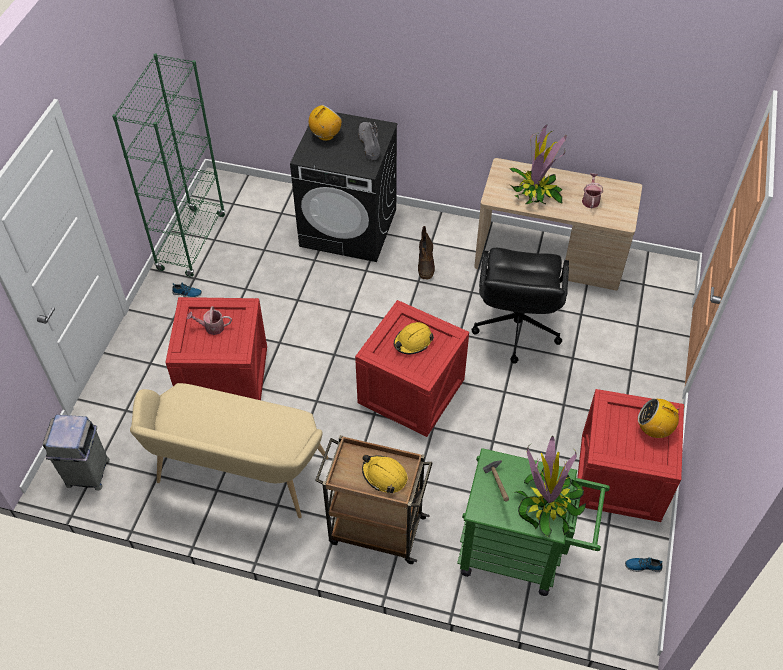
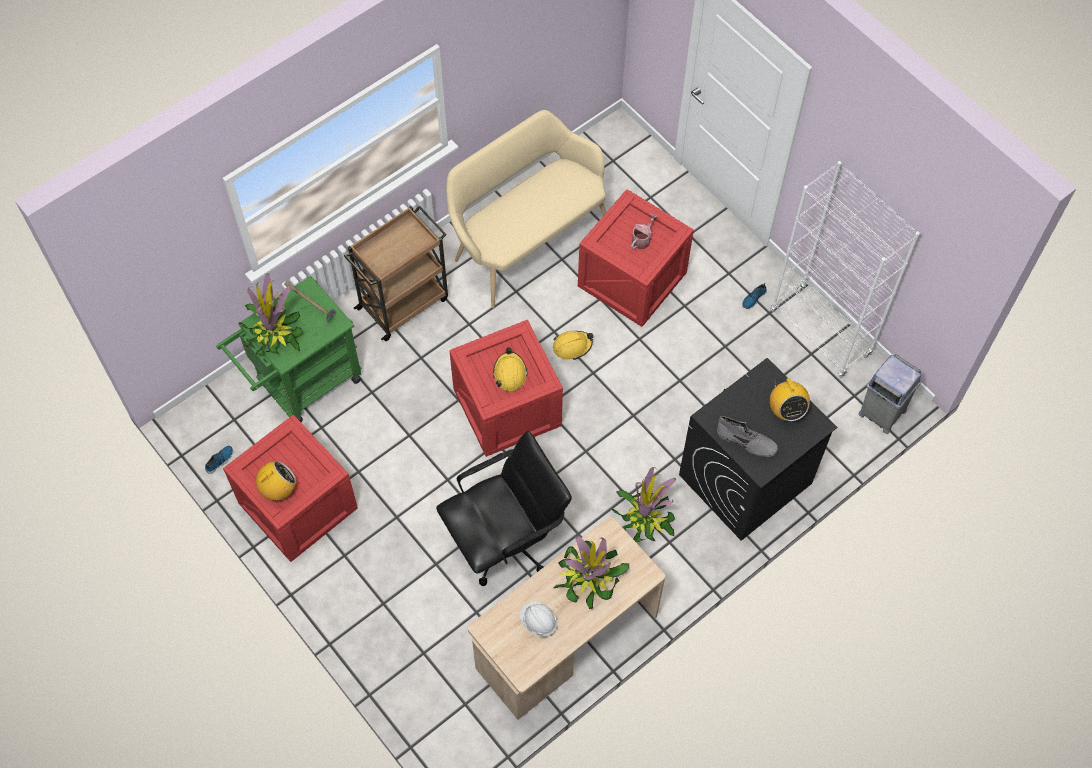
camera: 125 degrees right, 10 degrees up
(87, 474) = (606, 148): grey trash can -> grey trash can (881, 412)
(191, 242) = (820, 333): green bookcase -> white bookcase
(384, 476) = (387, 251): yellow hard hat -> yellow hard hat (572, 346)
(426, 263) = (645, 518): brown boot -> potted plant
(515, 328) = (506, 540): black office chair -> black office chair turned 105 degrees clockwise
(590, 199) = (538, 622): watering can -> white hard hat

